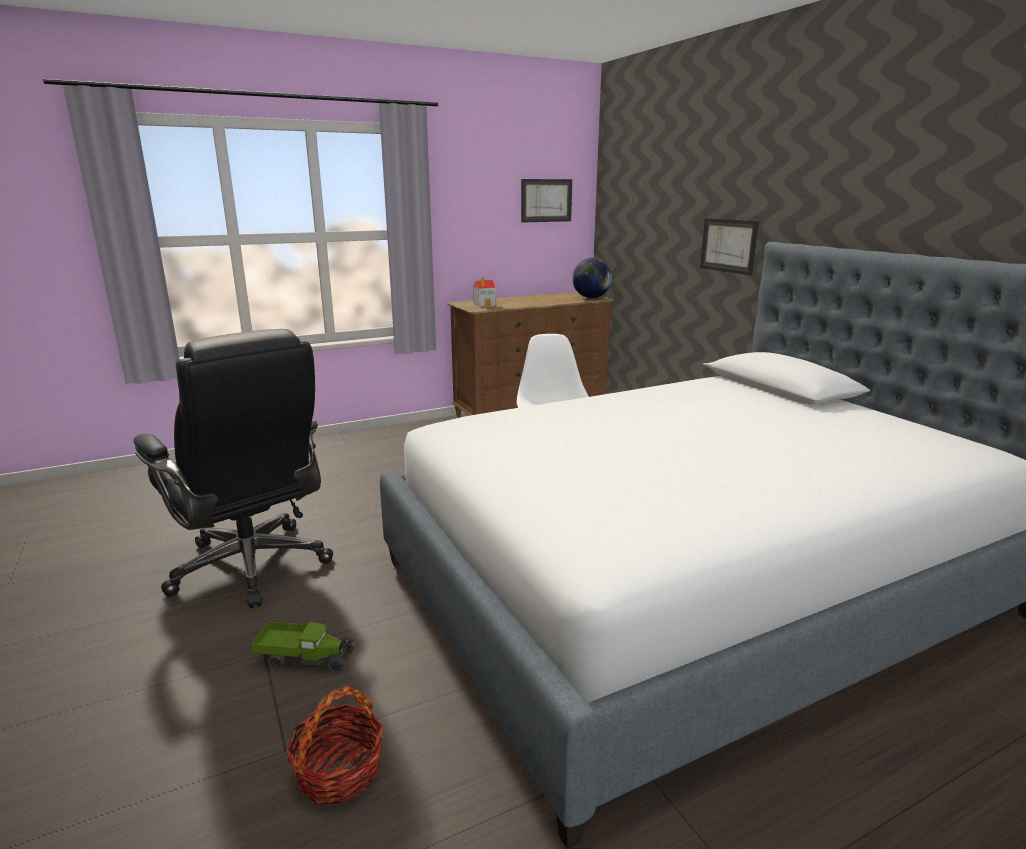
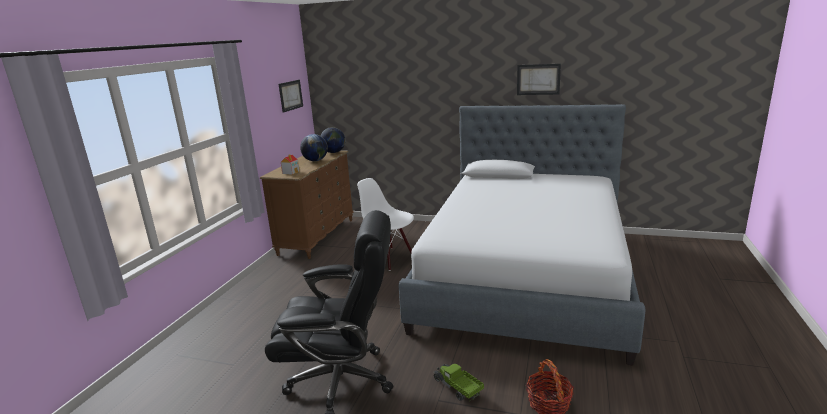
camera: 45 degrees left, 0 degrees up
(305, 658) = (457, 388): toy truck -> toy truck turned 90 degrees counterclockwise
(544, 300) = (315, 160): none -> globe
(728, 245) = (429, 110): picture -> picture (538, 79)

